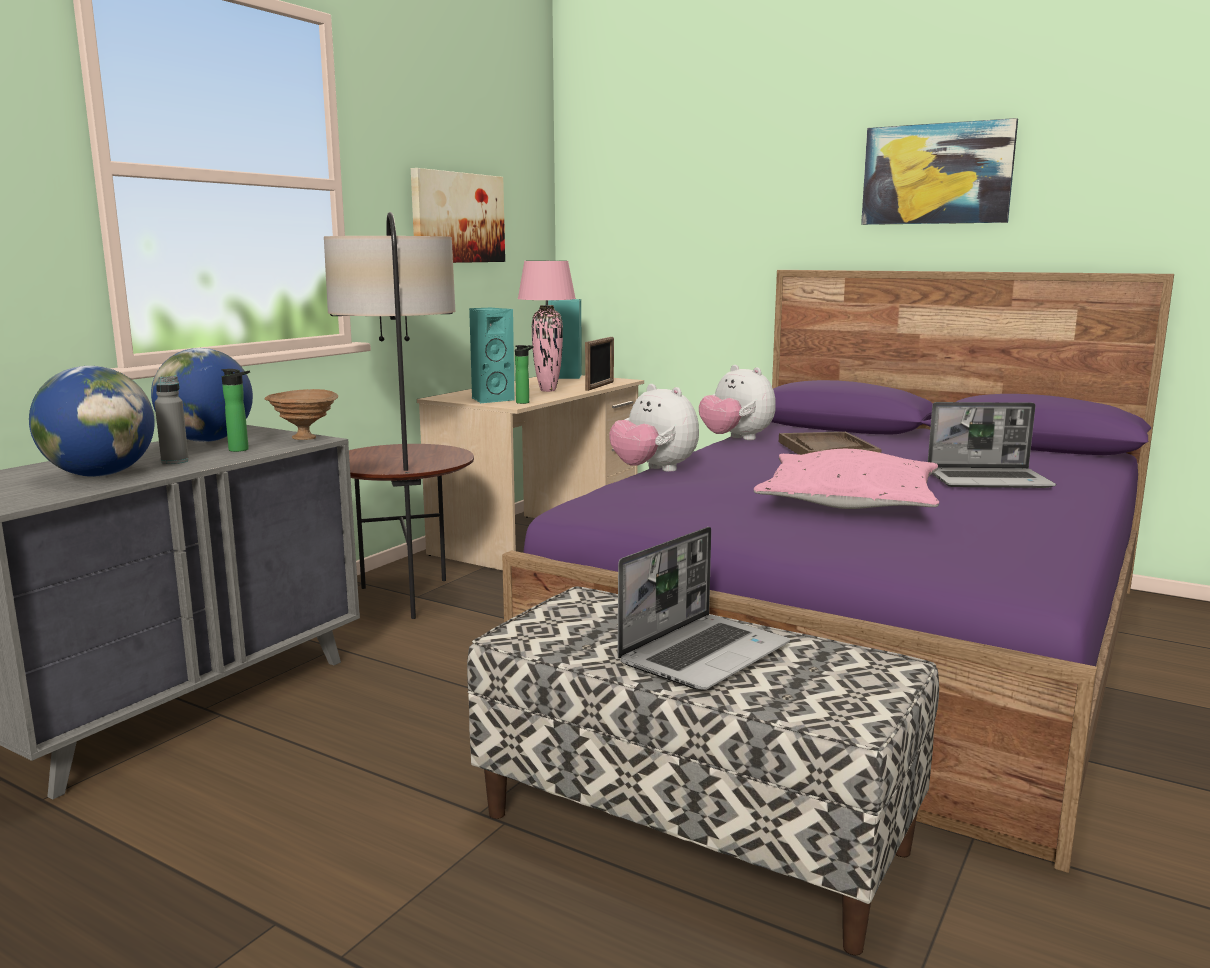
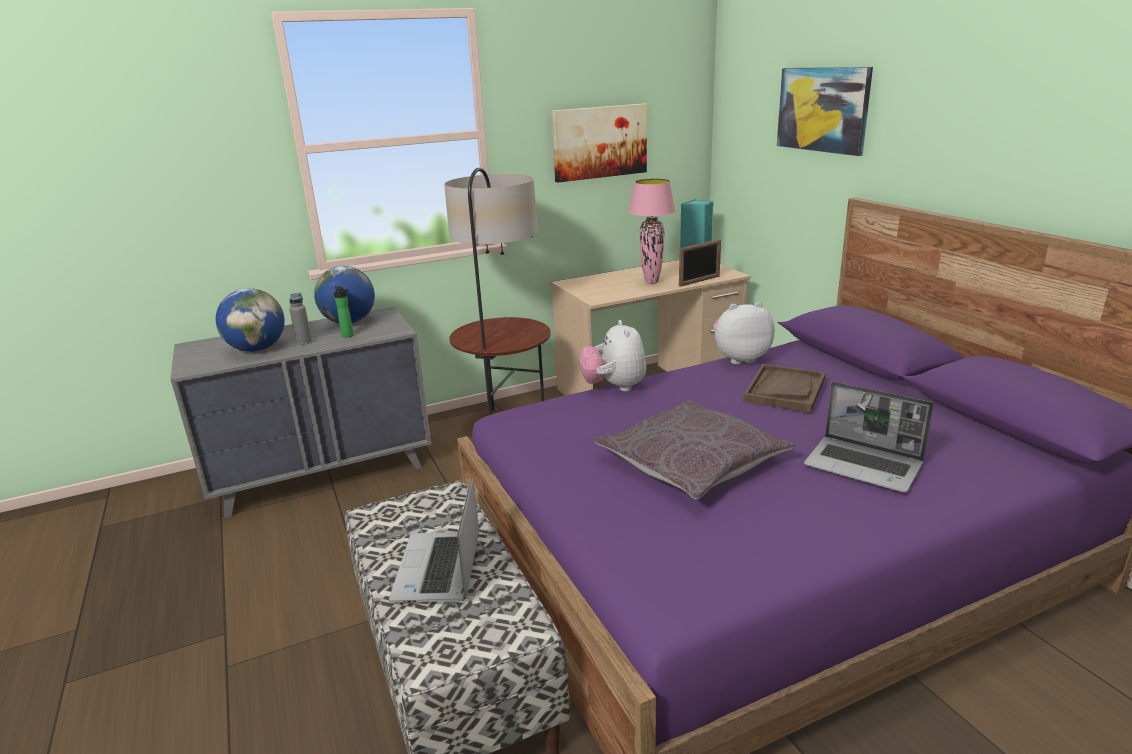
camera: 35 degrees right, 10 degrees up
(306, 438) = (396, 329): brown bowl -> none
(491, 399) = (593, 290): turquoise speaker -> none
(524, 402) = (609, 297): bottle -> none
(704, 653) = (439, 569): laptop -> laptop turned 105 degrees clockwise
(736, 439) = (740, 358): plush toy -> plush toy turned 90 degrees clockwise
(848, 502) = (692, 462): pink pillow -> grey pillow
(937, 174) = (997, 119): picture -> picture (823, 109)

